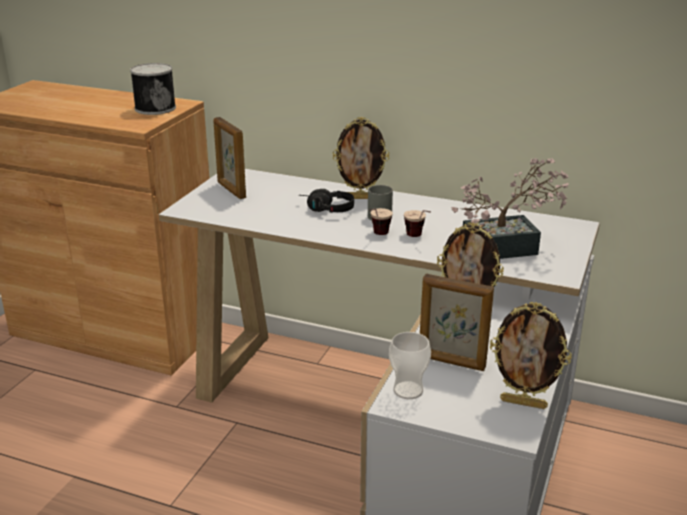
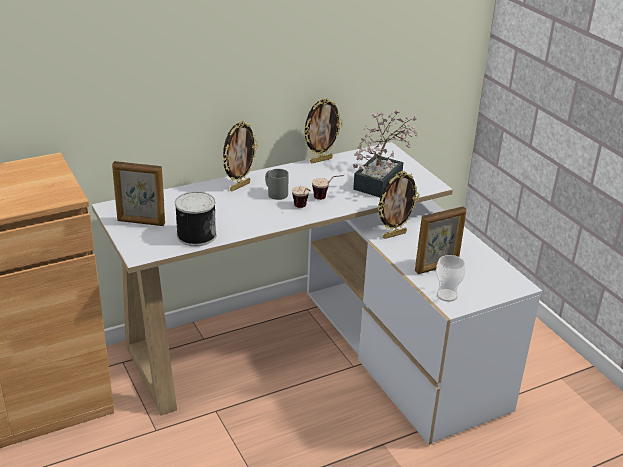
camera: 50 degrees left, 5 degrees up
(155, 108) = (38, 174): can -> can (195, 235)
(325, 209) = (235, 206): black headphones -> none
(523, 403) = (499, 269): picture frame -> picture frame (320, 160)

